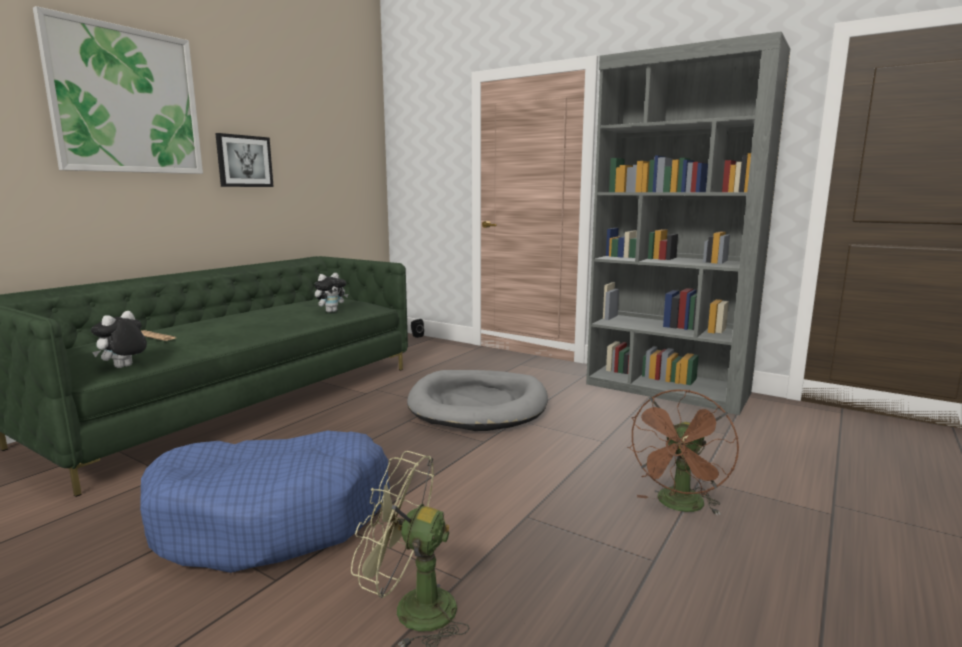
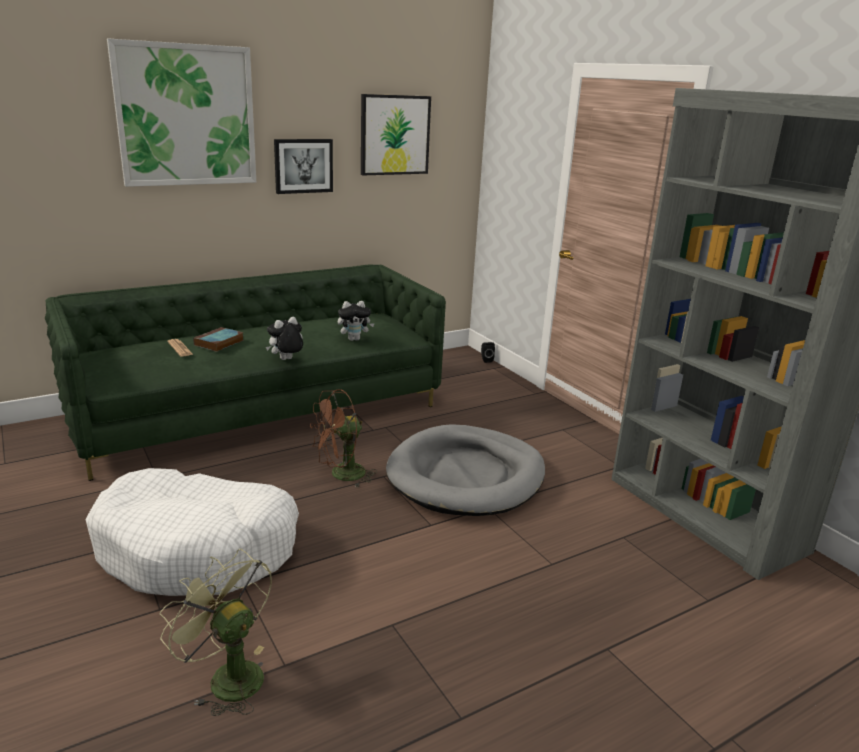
camera: 25 degrees right, 10 degrees up
(124, 367) = (134, 382): plush toy -> plush toy (286, 360)
(197, 328) = (218, 343): none -> book
(273, 518) = (198, 549): blue dog bed -> white dog bed
(319, 139) = (394, 135): none -> picture
(679, 506) = (549, 671): brown fan -> brown fan (341, 475)

